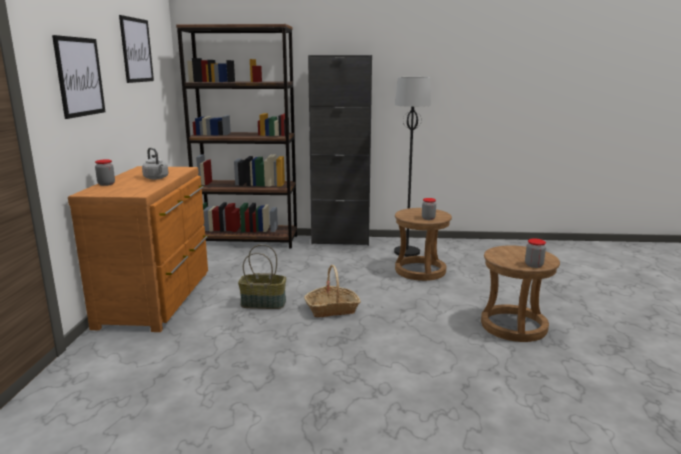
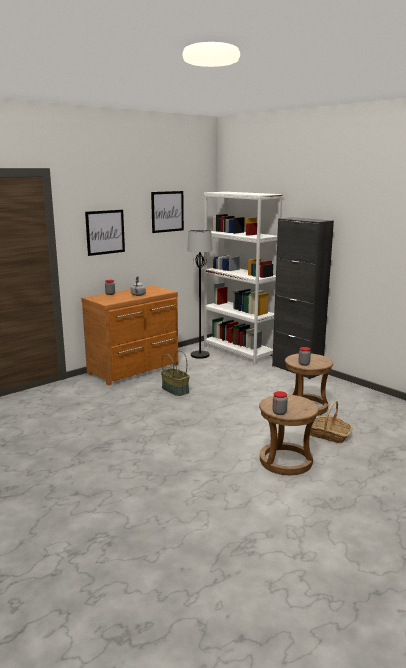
camera: 45 degrees right, 0 degrees up
(248, 241) = (238, 352): brown bookcase -> white bookcase
(332, 309) = (202, 407): basket -> basket (329, 435)
(407, 252) = (326, 392): black floor lamp -> black floor lamp (200, 355)

